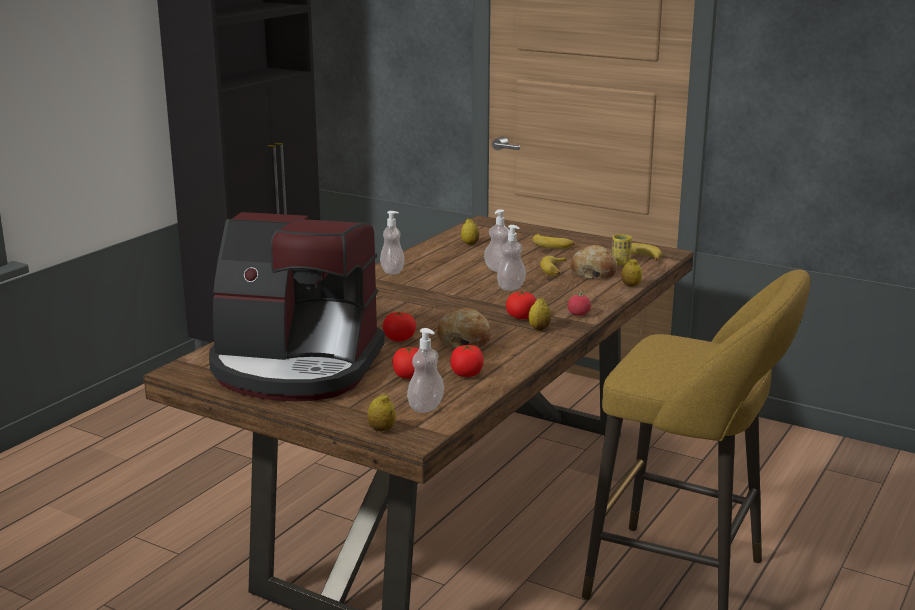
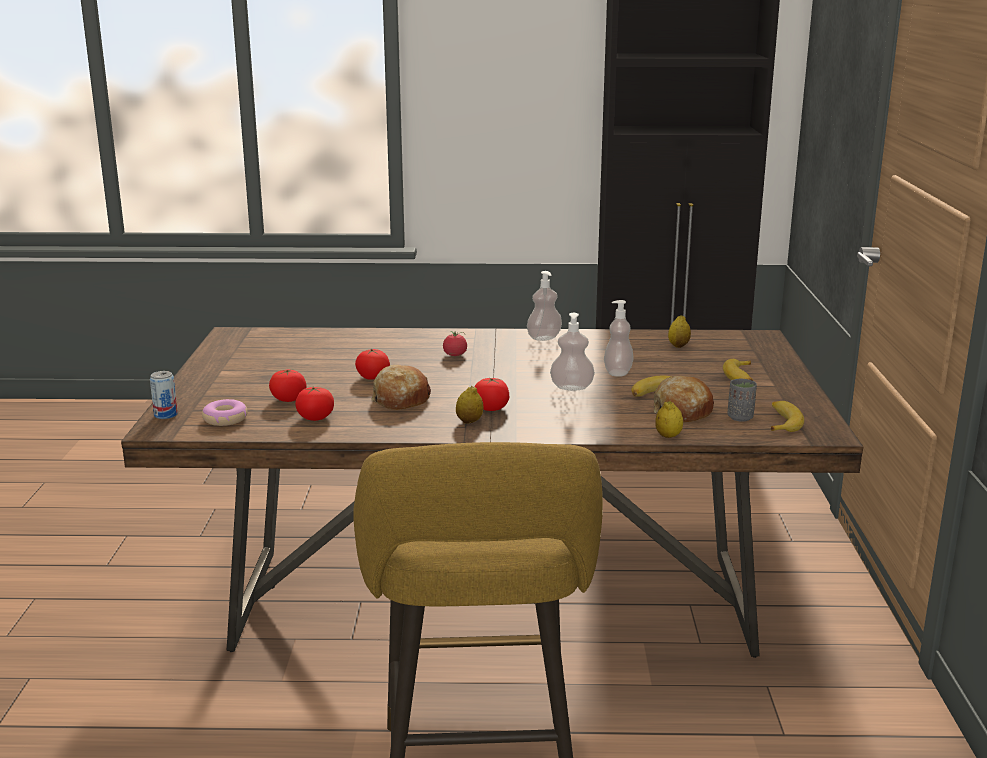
camera: 60 degrees right, 0 degrees up
(296, 368) = (269, 361): coffee machine -> none
(381, 429) = (166, 415): lemon -> can
(426, 407) = (225, 419): soap dispenser -> donut
(579, 314) = (535, 430): tomato -> tomato (455, 355)
(620, 263) = (740, 417): yellow cup -> grey cup

